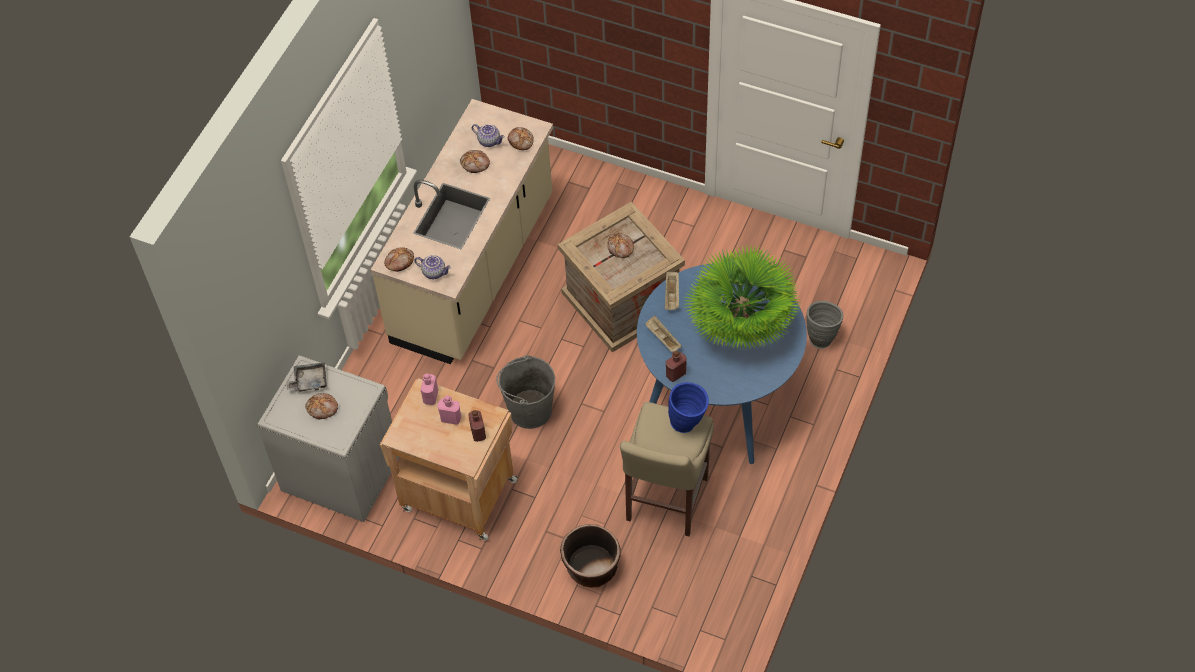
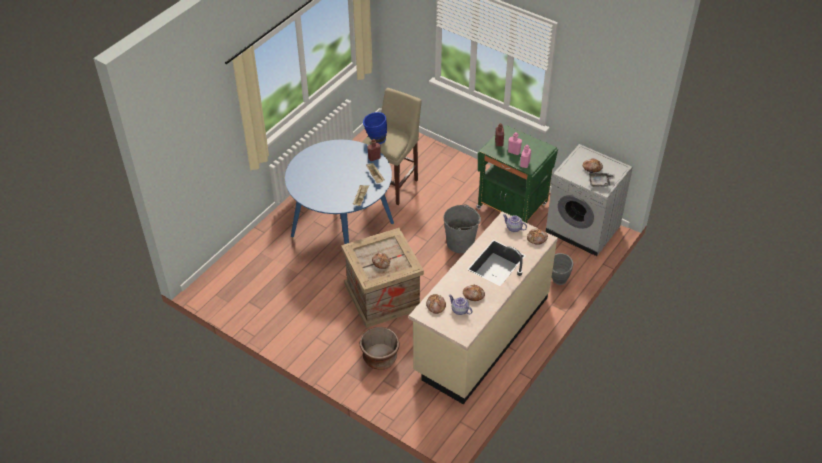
camera: 170 degrees left, 10 degrees down
(457, 494) = (512, 207): brown cart -> green cart
(591, 567) = (443, 163): brown planter -> brown planter (380, 358)
(740, 329) = (326, 174): potted plant -> none
(821, 337) = (263, 251): grey vase -> grey vase (558, 282)

